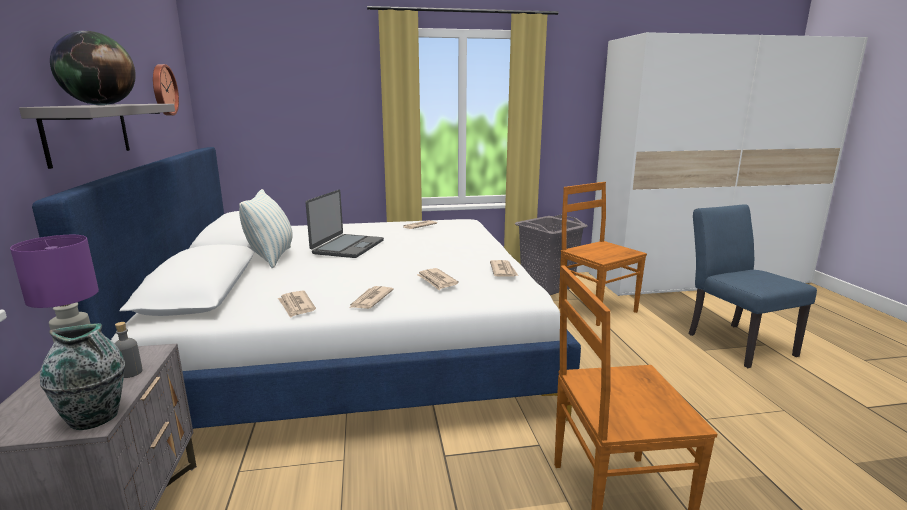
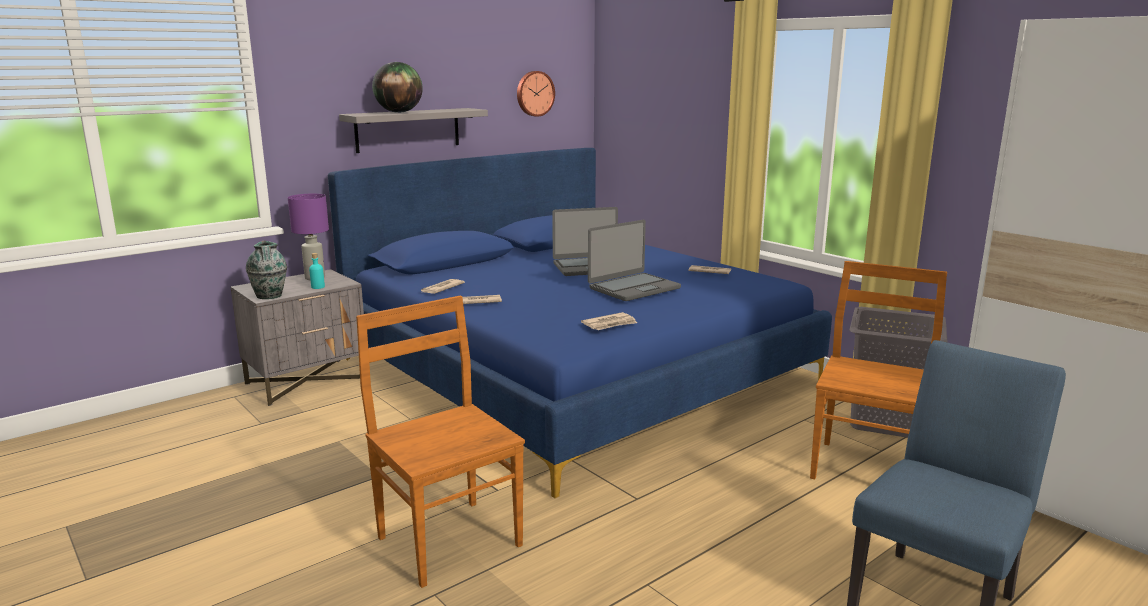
camera: 60 degrees right, 0 degrees up
(131, 372) = (318, 287): grey bottle -> turquoise bottle
(272, 257) = (532, 258): pillow -> none
(356, 344) = (575, 370): white bed -> blue bed
(426, 248) = (633, 288): none -> laptop
(437, 281) = (540, 308): newspaper -> none

